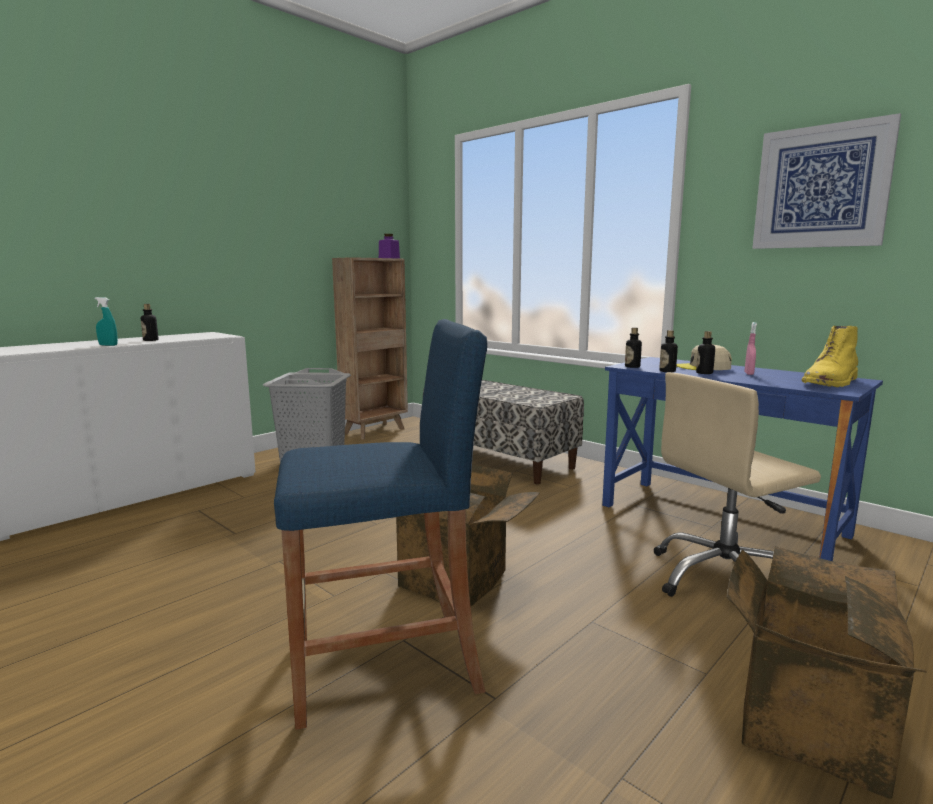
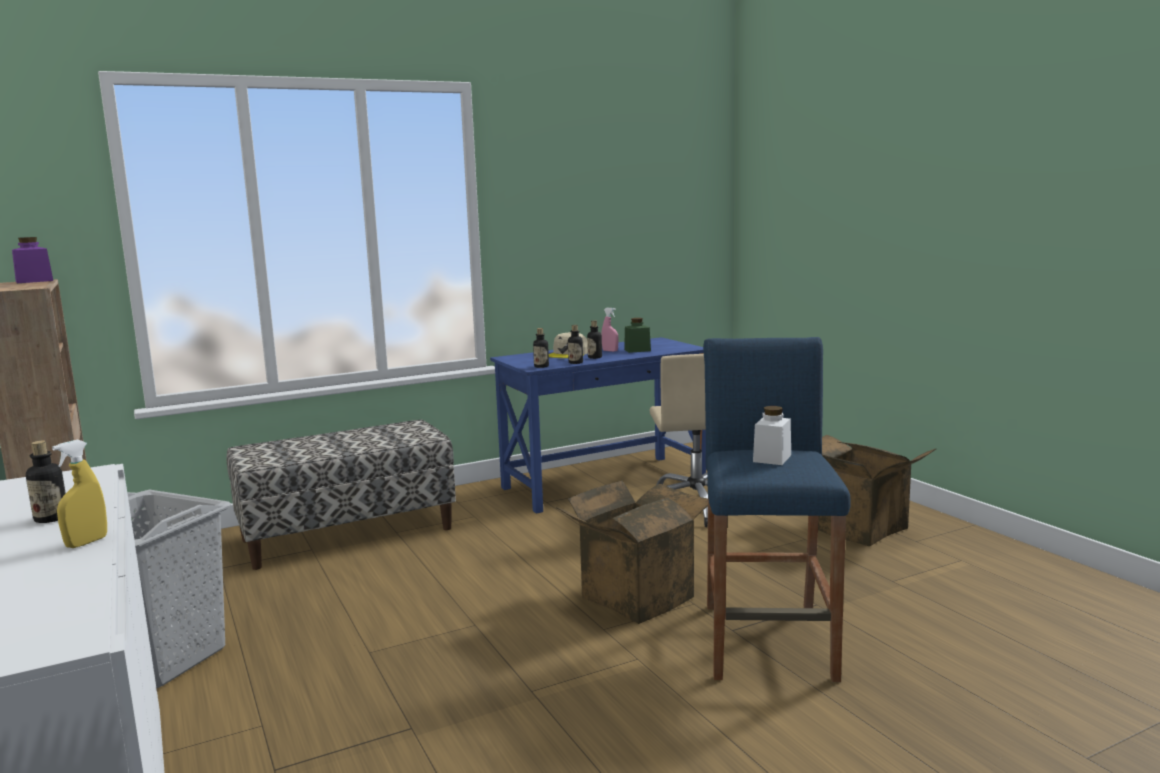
camera: 70 degrees left, 0 degrees up
(108, 345) = (86, 542): turquoise spray bottle -> yellow spray bottle
(364, 454) = (772, 458): none -> white jar
(775, 379) = (637, 350): none -> green jar
(821, 187) = (588, 192): picture -> none
(831, 383) = (662, 344): yellow boot -> none

